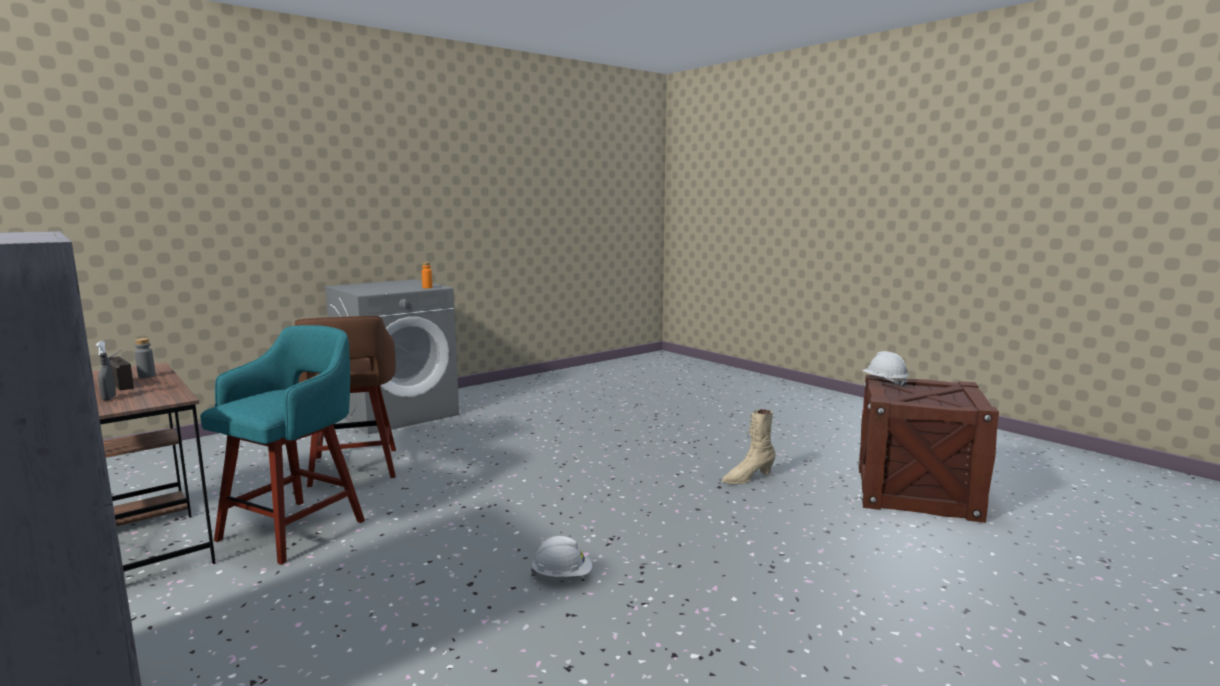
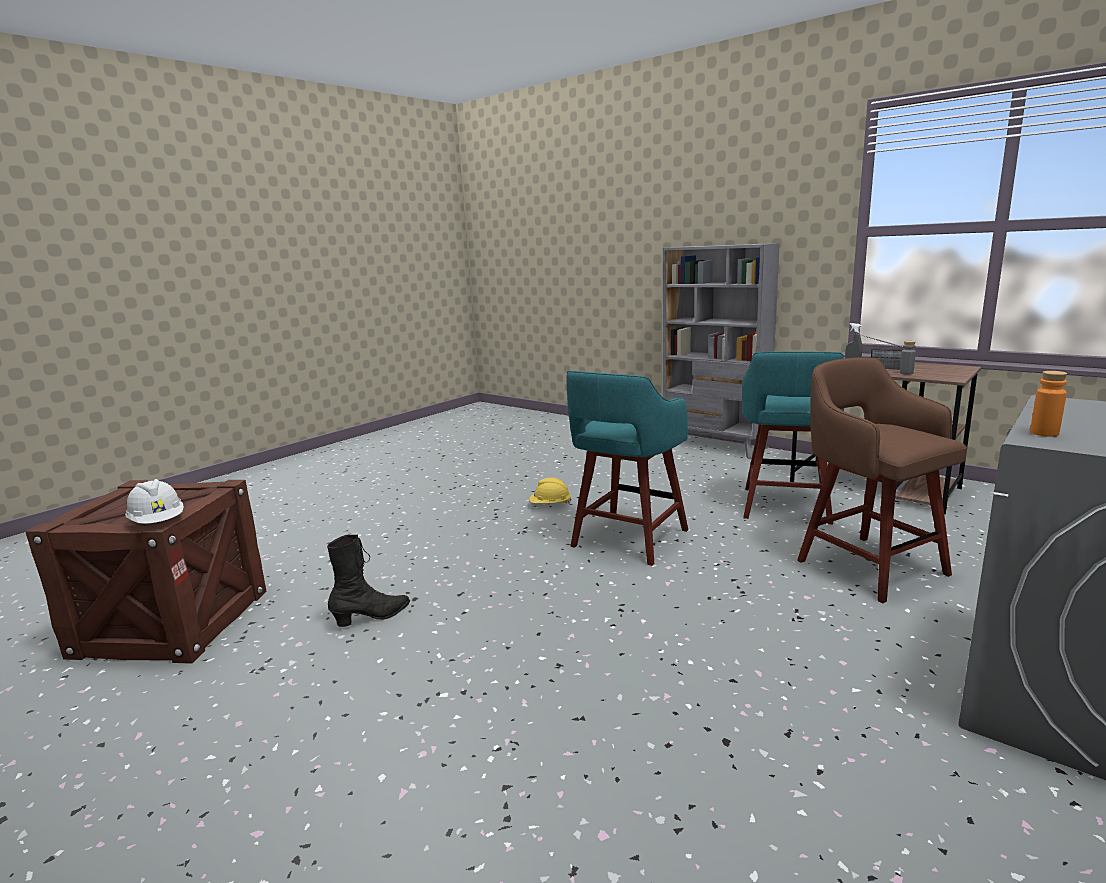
camera: 170 degrees right, 5 degrees up
(509, 513) = (628, 539): none -> turquoise stool
(562, 576) = (550, 505): white hard hat -> yellow hard hat
(747, 478) = (372, 617): beige boot -> black boot

